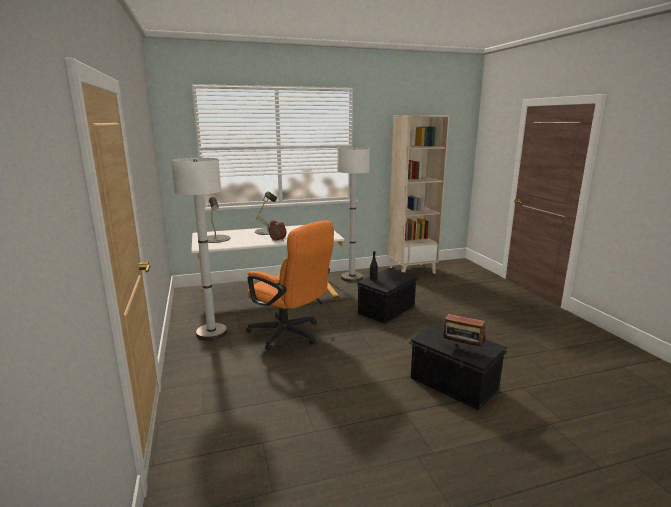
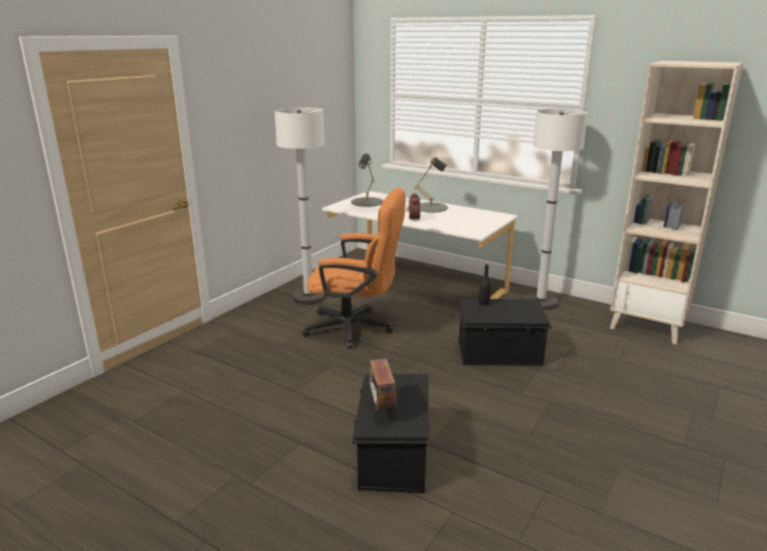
camera: 50 degrees right, 5 degrees up
(290, 335) = (356, 329): orange office chair -> orange office chair turned 75 degrees counterclockwise

